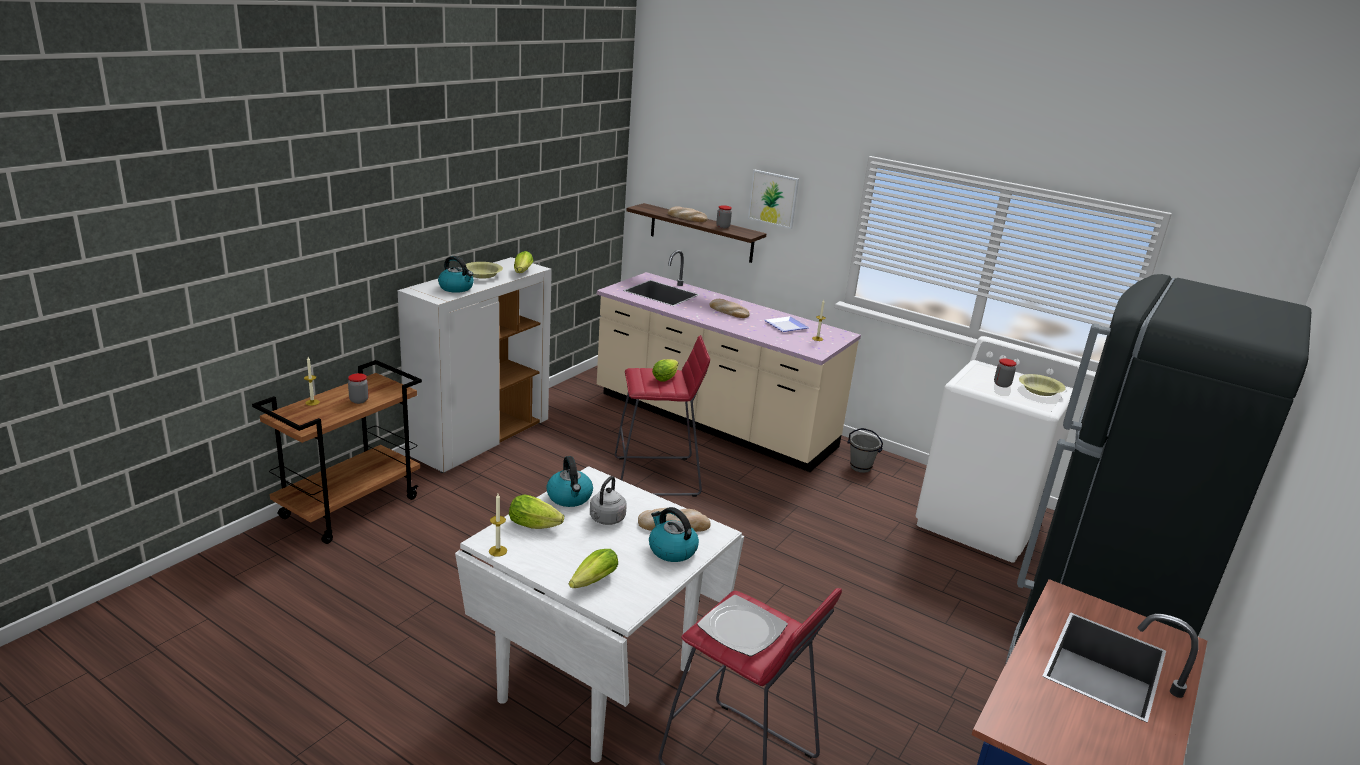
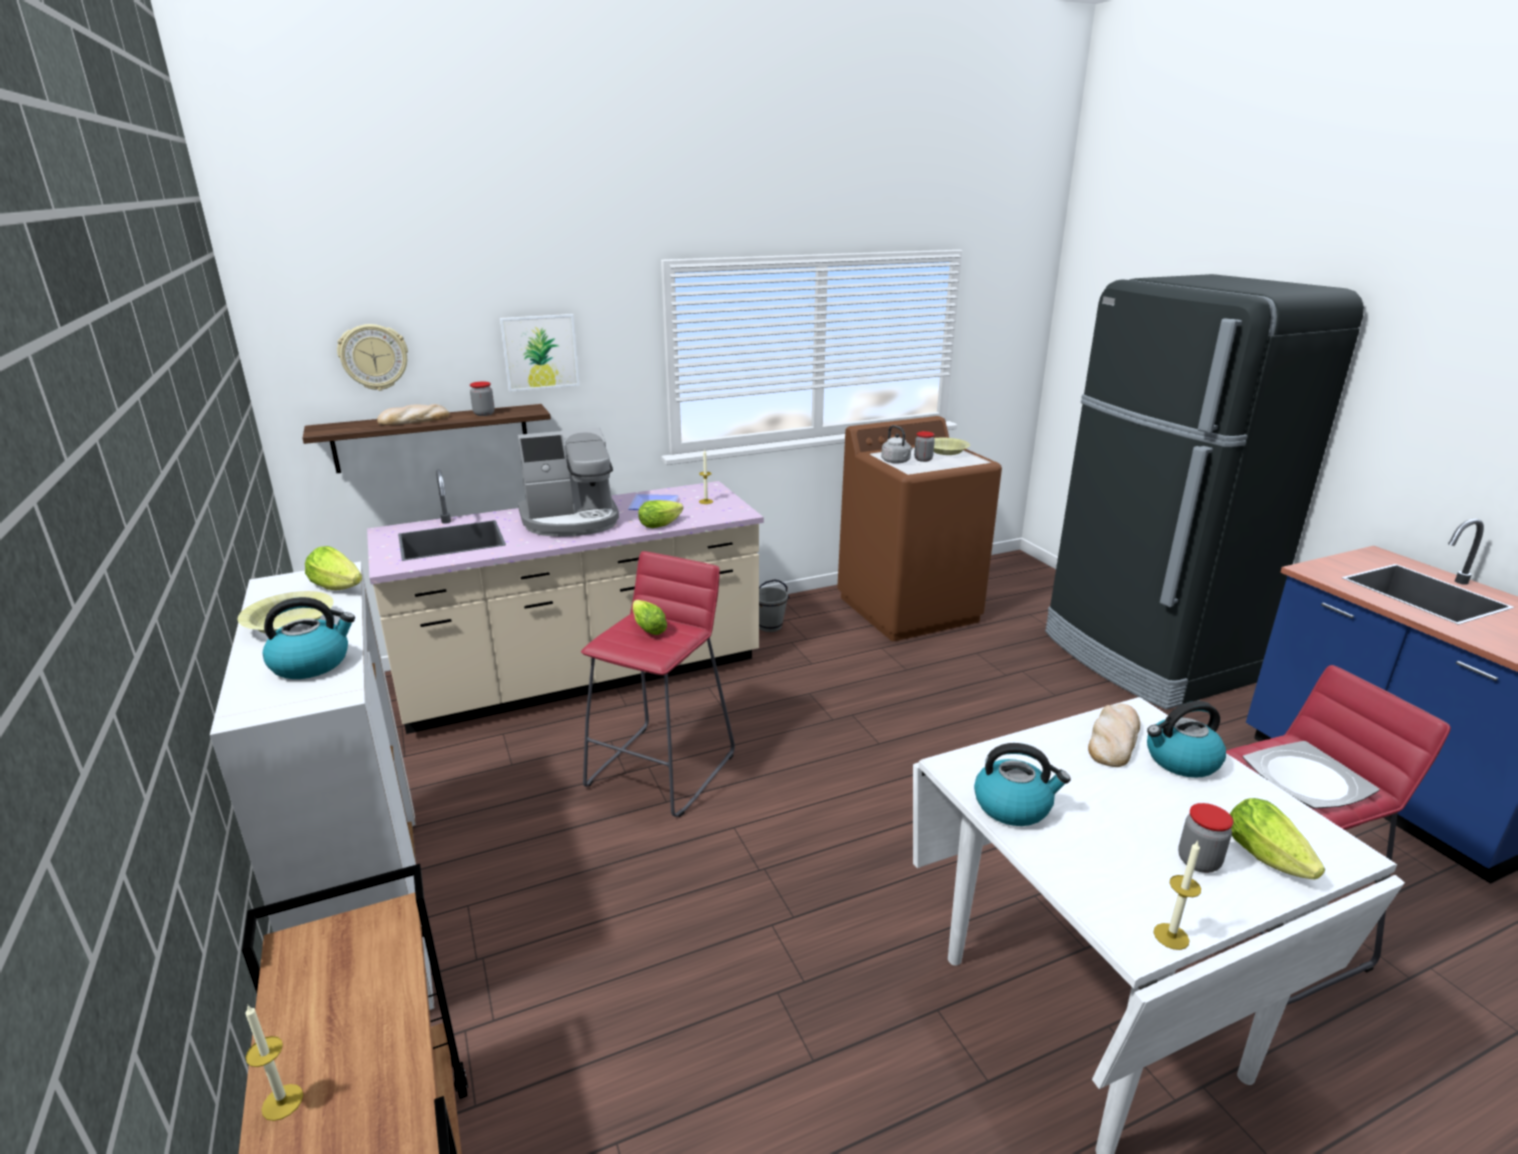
camera: 55 degrees left, 0 degrees up
(359, 400) = (367, 1001): jar -> jar (1198, 861)
(536, 525) = (1092, 866): lettuce -> lettuce (662, 523)
(606, 519) = (1088, 791): grey kettle -> grey kettle (896, 462)
(684, 174) = (374, 357): none -> wall clock
(728, 311) = (571, 520): bread -> coffee machine
(979, 522) = (909, 609): white washing machine -> brown washing machine

